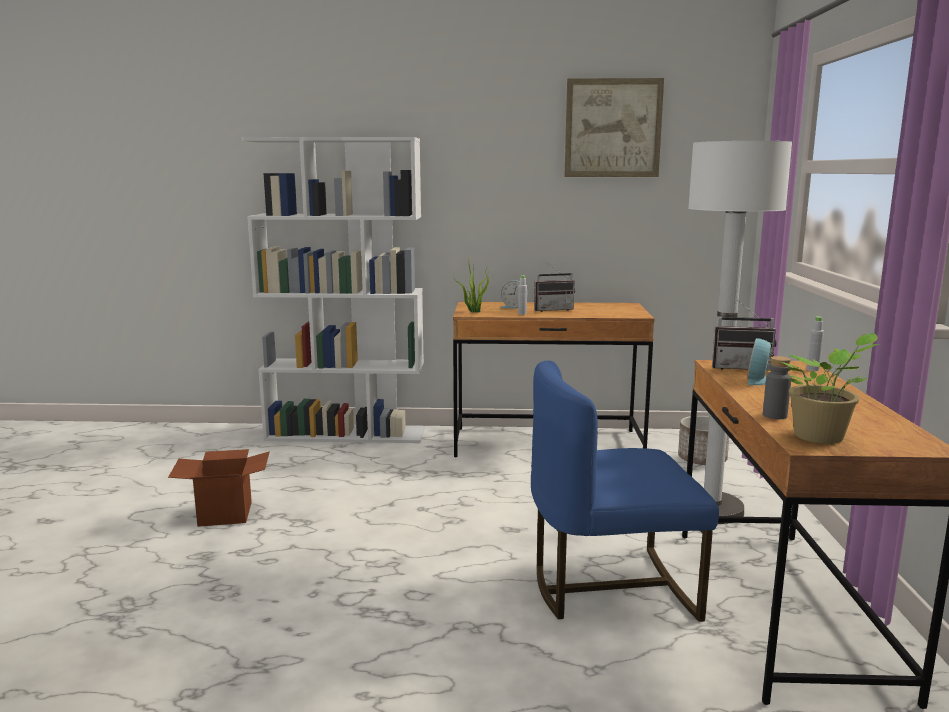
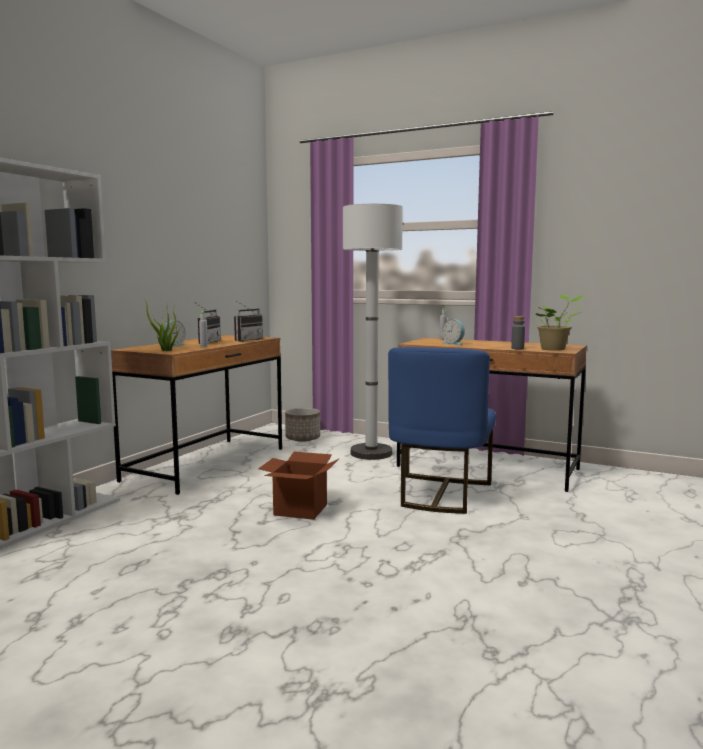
camera: 65 degrees left, 5 degrees down
(225, 514) = (139, 611): cardboard box -> cardboard box (300, 510)
(613, 128) = (197, 192): picture -> none
(740, 367) = (426, 342): radio -> radio (246, 340)

